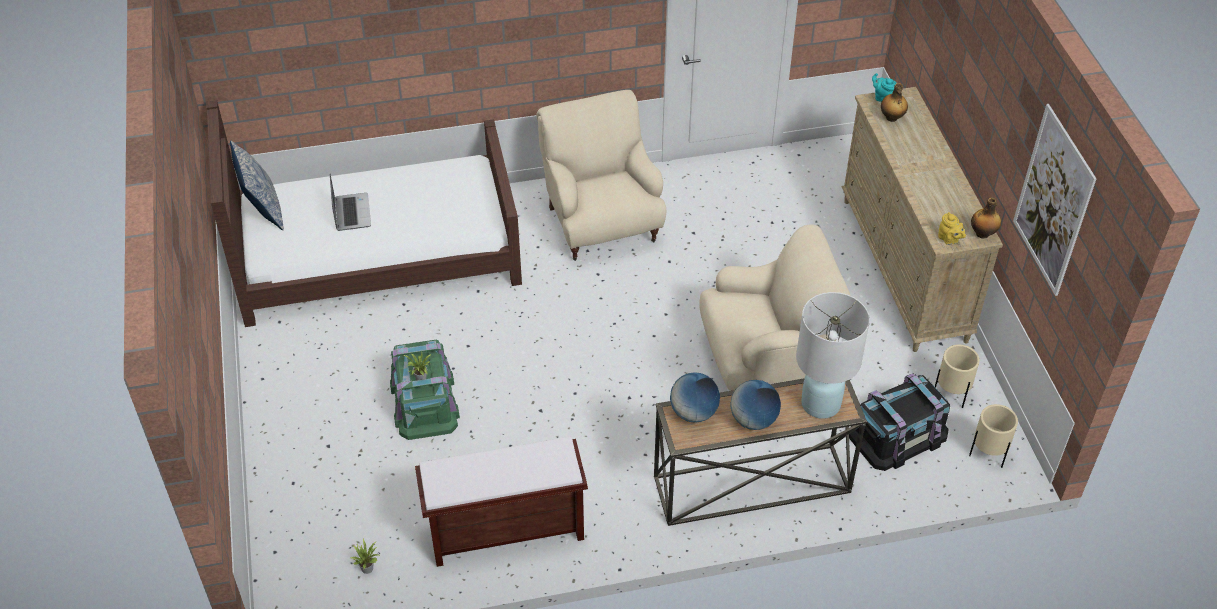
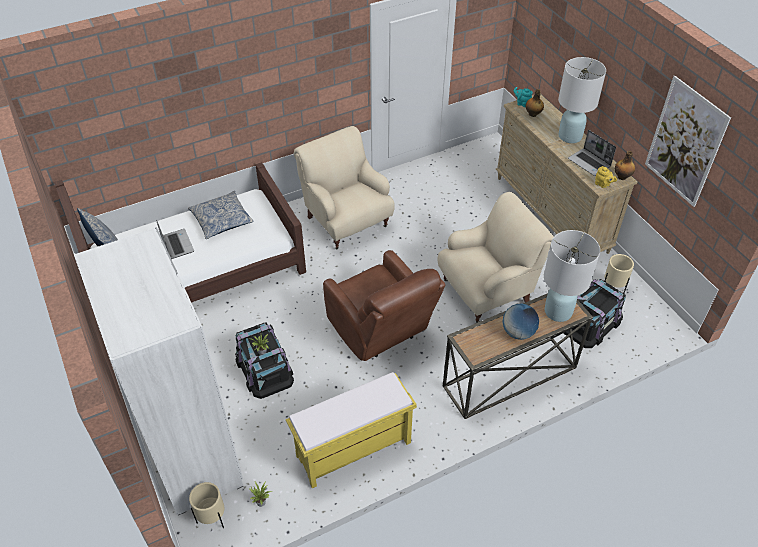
camera: 15 degrees left, 0 degrees up
(301, 486) = (192, 451): none -> white wardrobe
(420, 190) = (221, 220): none -> pillow
(424, 401) = (264, 368): green storage box -> black storage box
(505, 531) = (352, 450): brown bench -> yellow bench
(596, 386) = (381, 331): none -> brown armchair
(693, 412) = (476, 336): globe -> none
(932, 160) = (570, 136): none -> white table lamp
(944, 204) = (589, 163): none -> laptop
(987, 455) = (651, 323): beige planter -> beige planter (212, 518)

